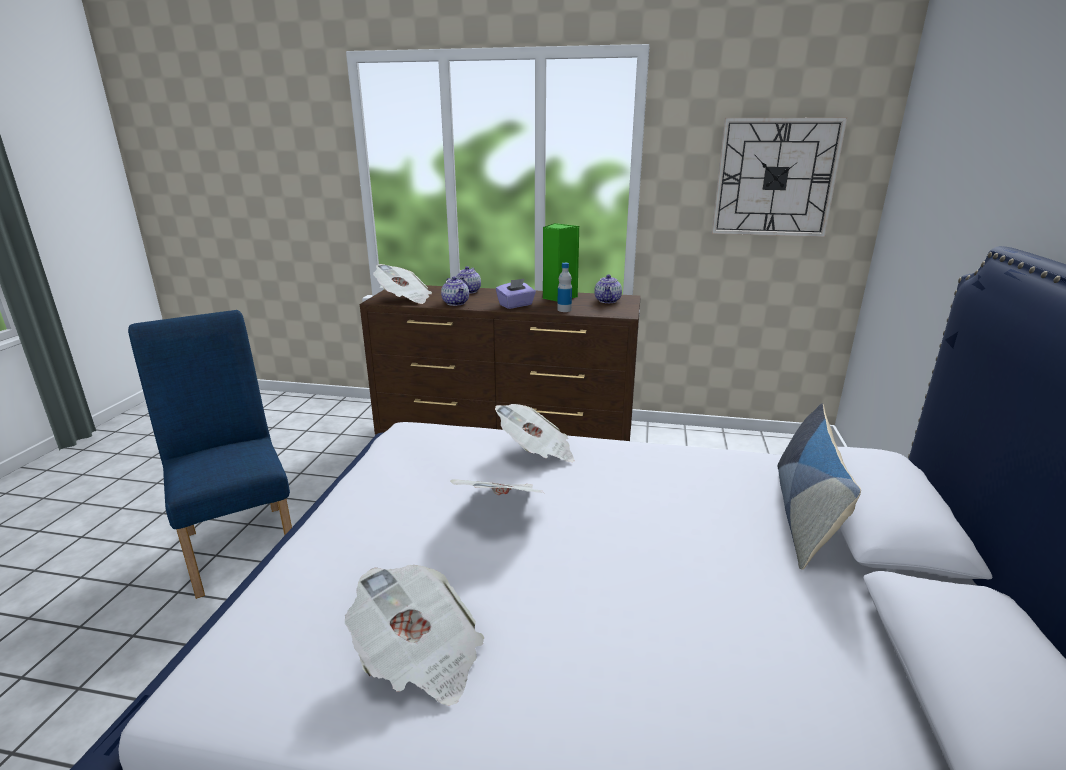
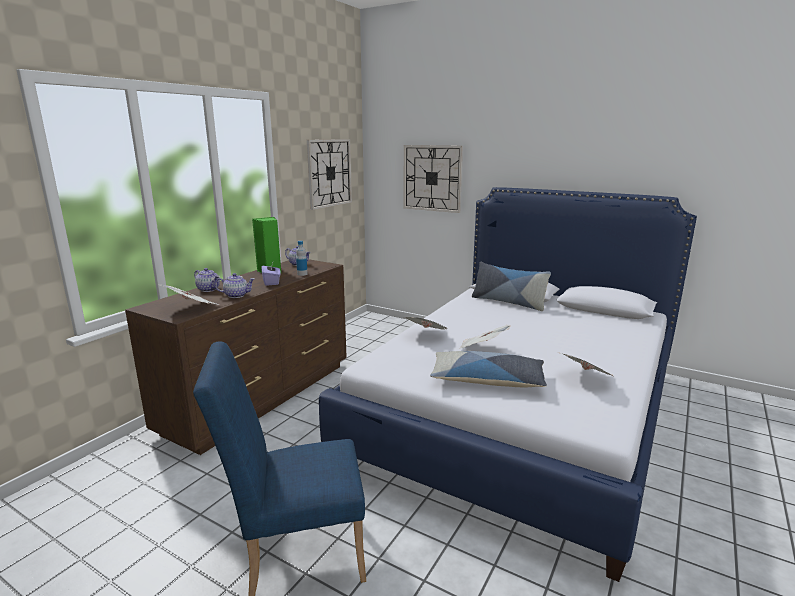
camera: 70 degrees left, 5 degrees down
(385, 529) = (487, 380): none -> pillow
(949, 208) = (432, 178): none -> wall clock

